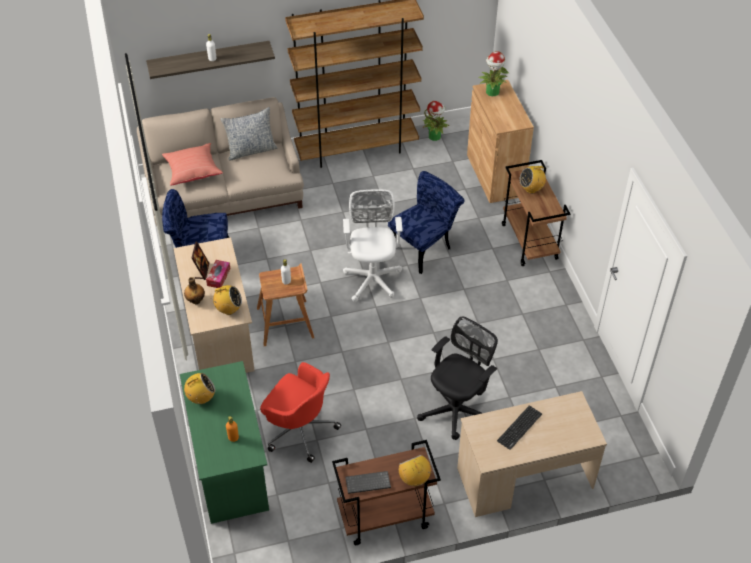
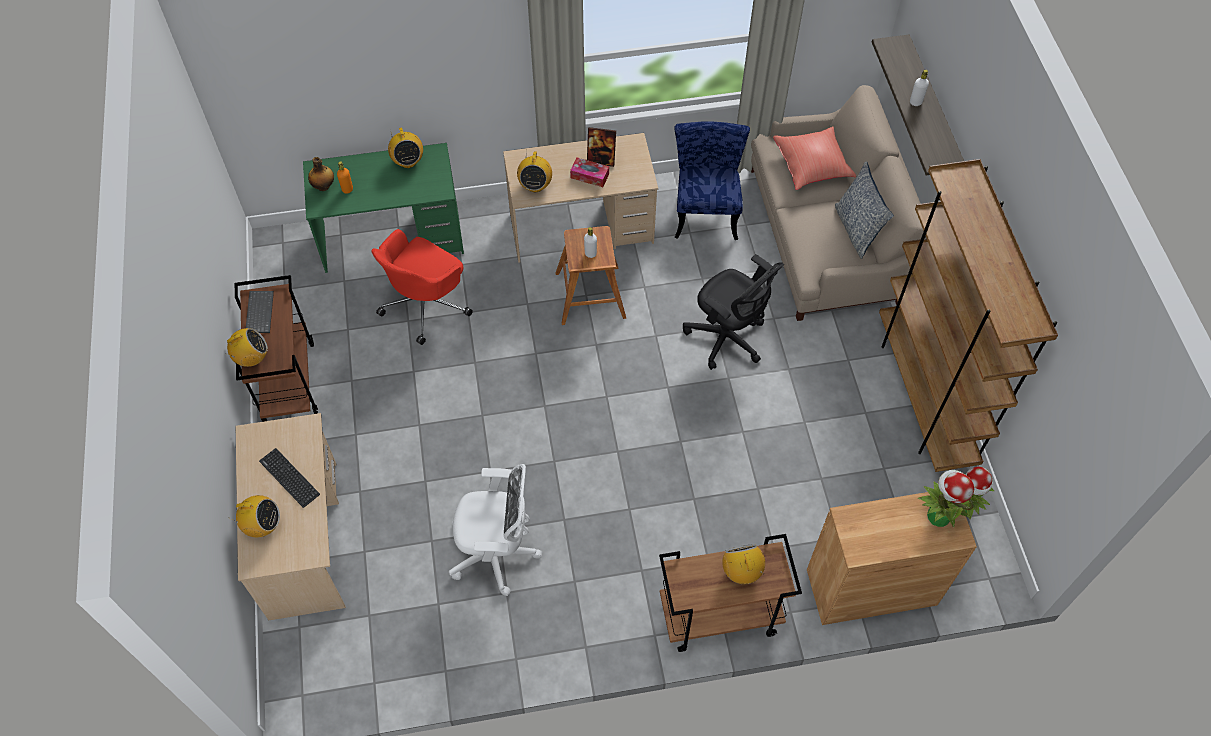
camera: 95 degrees right, 10 degrees up
(196, 300) = (554, 155): bottle -> bottle (324, 186)
(372, 277) = (659, 396): white office chair -> white office chair (497, 554)
(424, 246) = (715, 466): blue chair -> none
(456, 409) = (423, 474): black office chair -> black office chair (727, 338)
(561, 437) = (262, 525): none -> radio

